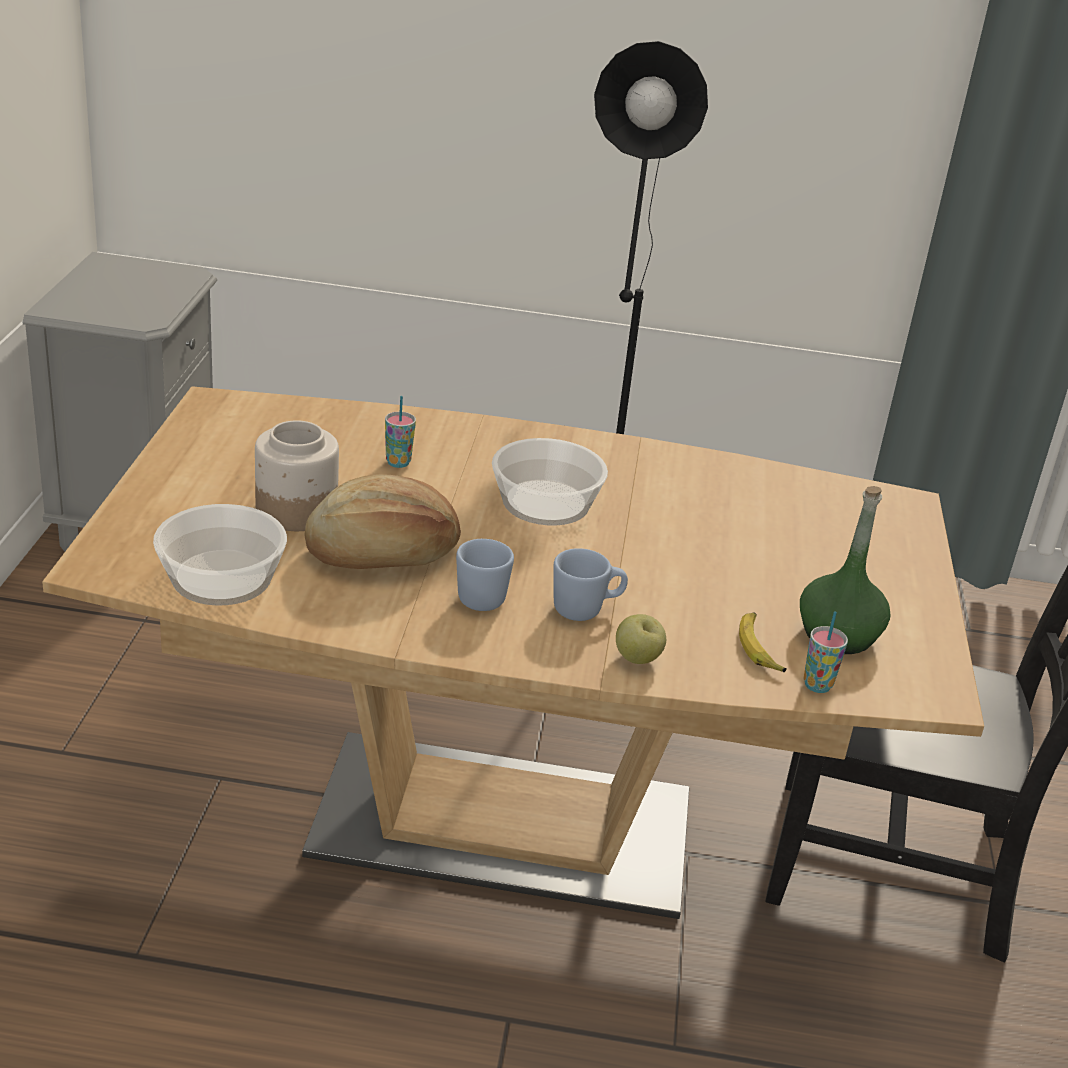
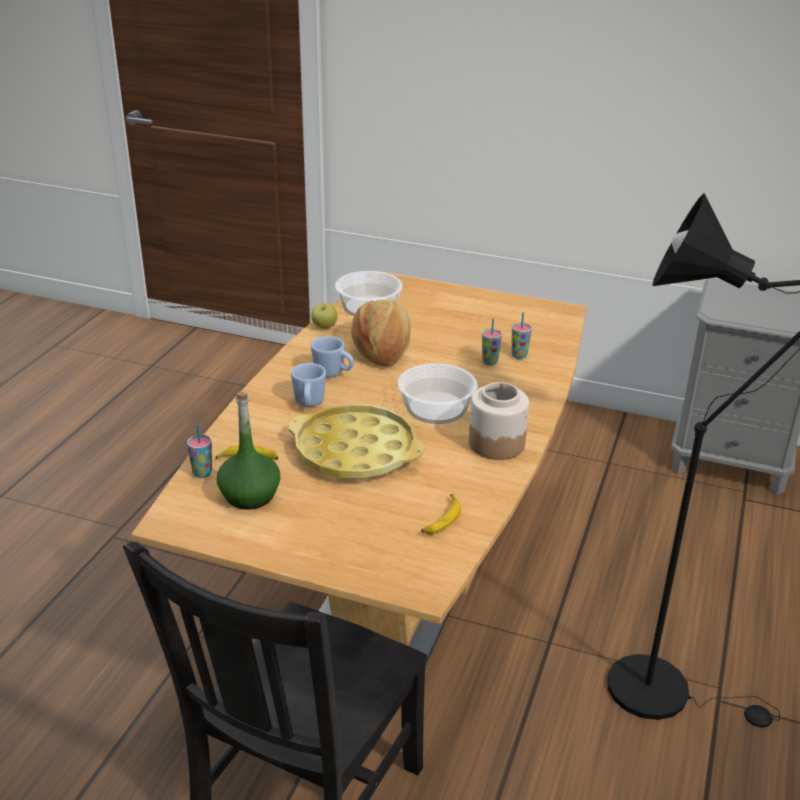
camera: 105 degrees right, 0 degrees up
(295, 510) = (433, 328): jar -> jar (496, 443)
(371, 440) = (519, 355): none -> cup
(637, 659) = (255, 413): apple -> apple (324, 327)
(688, 560) = (355, 451): none -> yellow tray
(788, 494) = (442, 520): none -> banana

